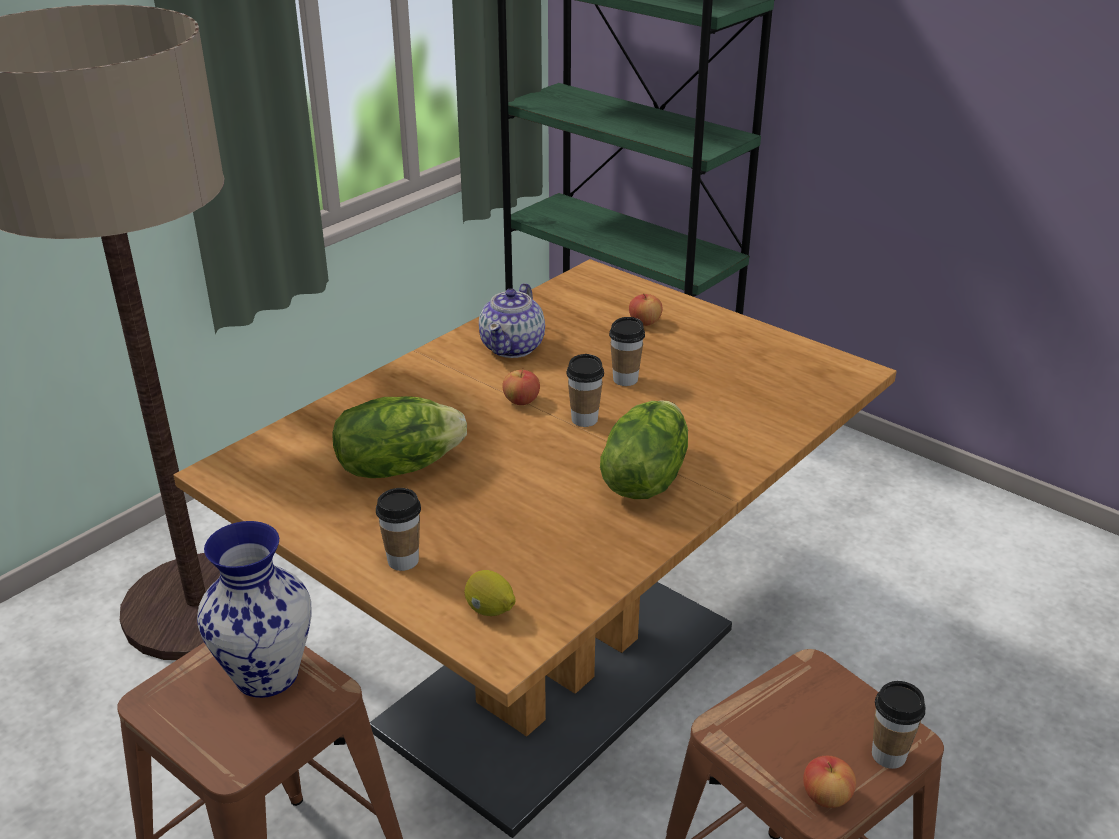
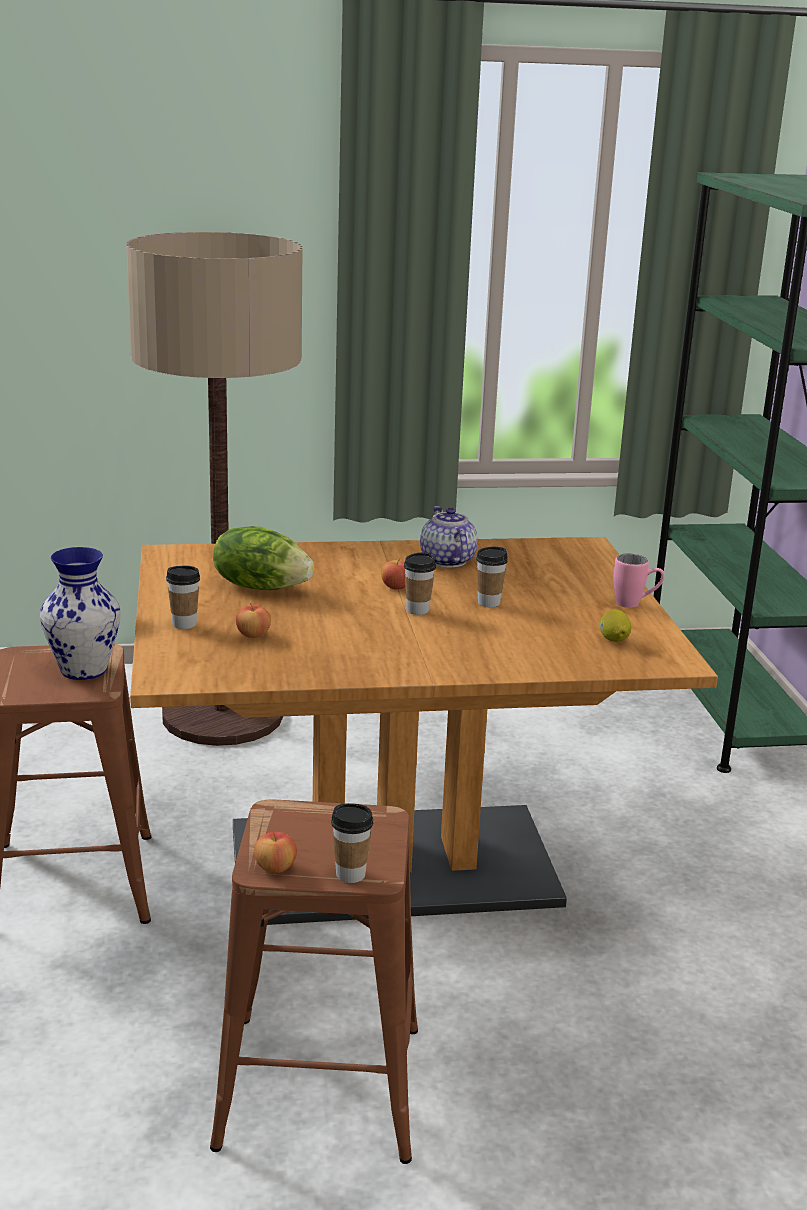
camera: 40 degrees right, 10 degrees down
(490, 610) = (187, 662): lemon -> lemon (613, 640)
(513, 347) = (447, 561): teapot -> teapot turned 105 degrees clockwise
(644, 478) = (395, 650): lettuce -> none
(645, 322) = (570, 581): apple -> apple (253, 635)
(729, 323) = (635, 604): none -> pink mug

